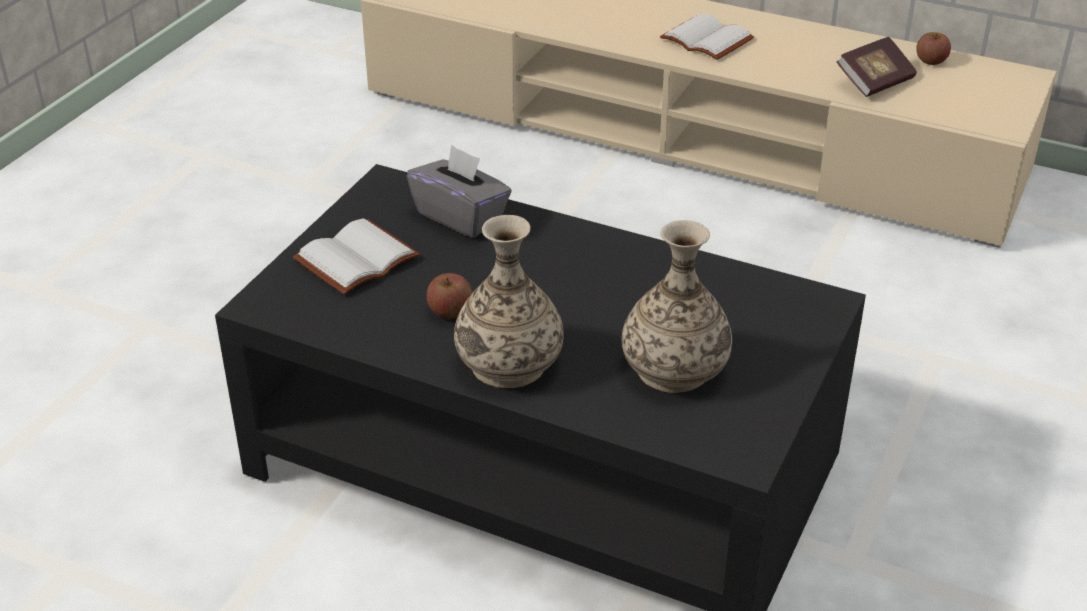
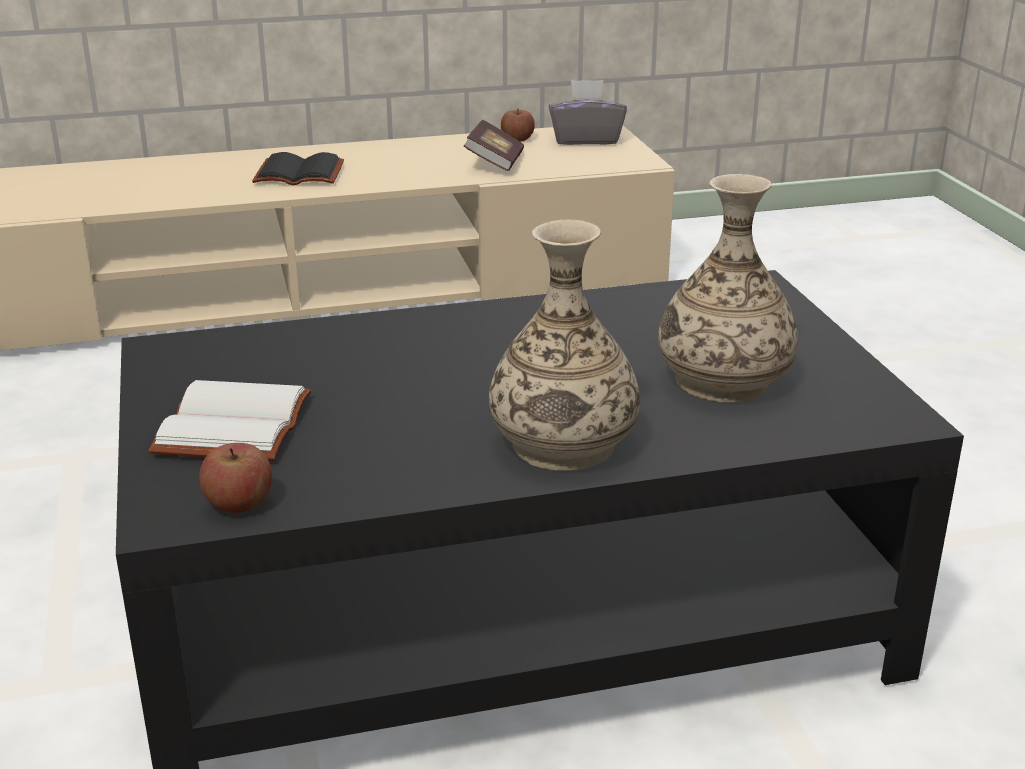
camera: 40 degrees left, 10 degrees down
(450, 311) = (423, 427): apple -> apple (239, 503)
(461, 216) = (301, 346): grey tissue box -> grey tissue box (585, 139)
(704, 40) = (297, 175): white book -> black book

